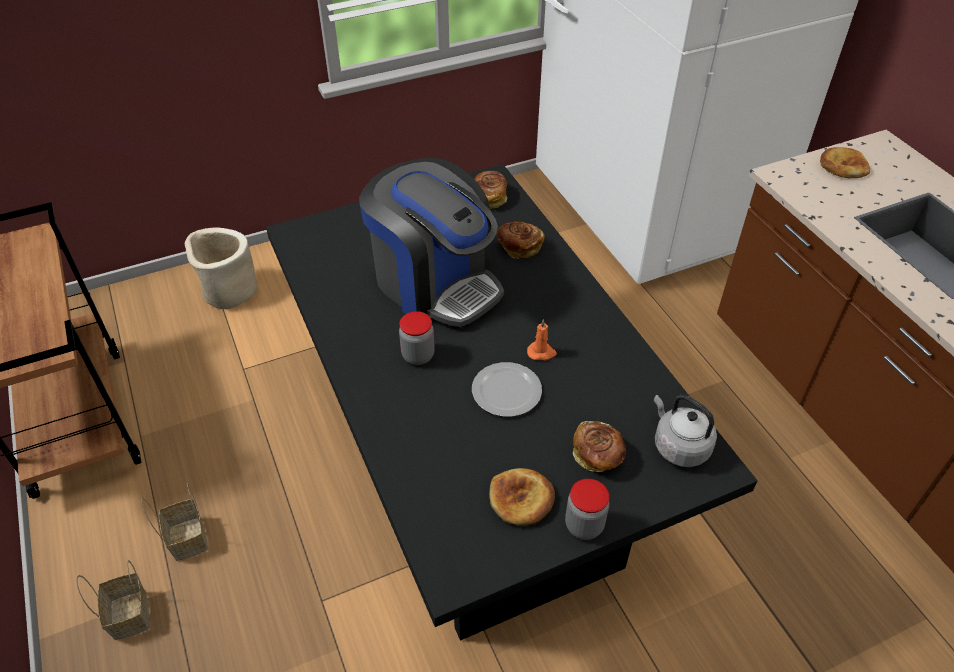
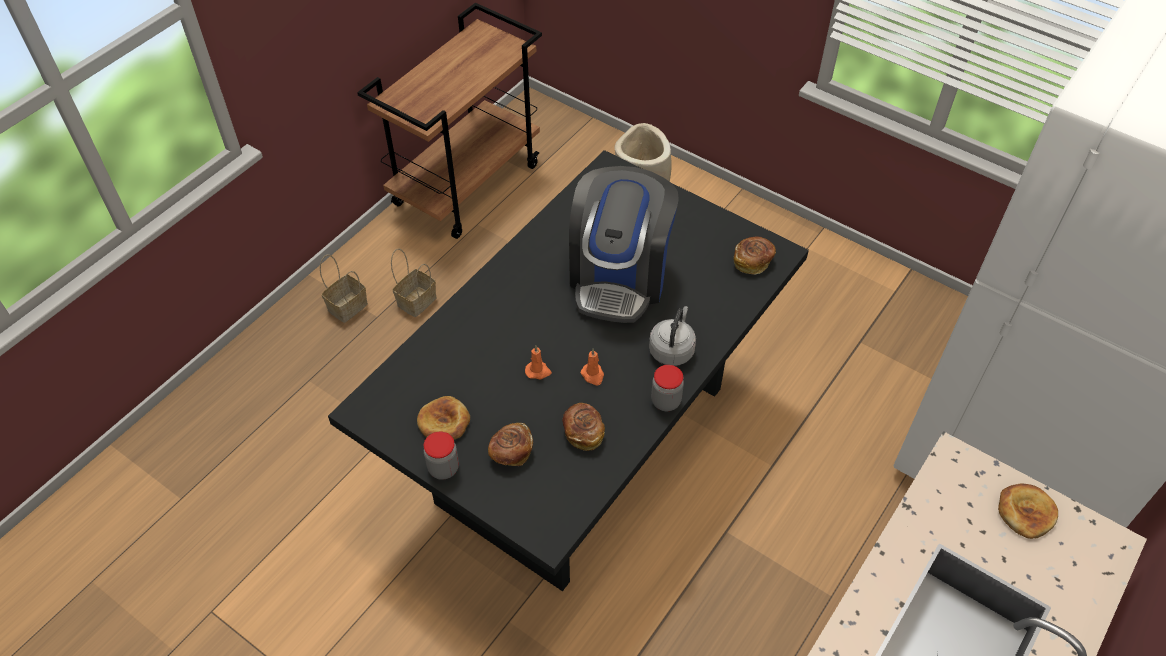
camera: 60 degrees right, 5 degrees up
(418, 355) = (537, 302): jar -> jar (666, 401)
(508, 391) = (538, 371): plate -> orange candle
(519, 247) = (704, 309): bread -> bread (583, 432)
(678, 446) = (555, 502): grey kettle -> grey kettle (672, 349)

